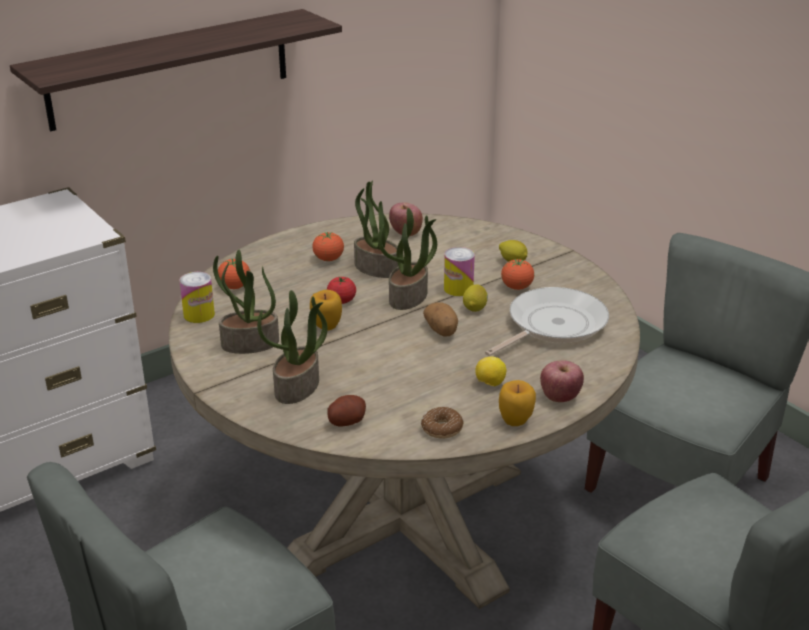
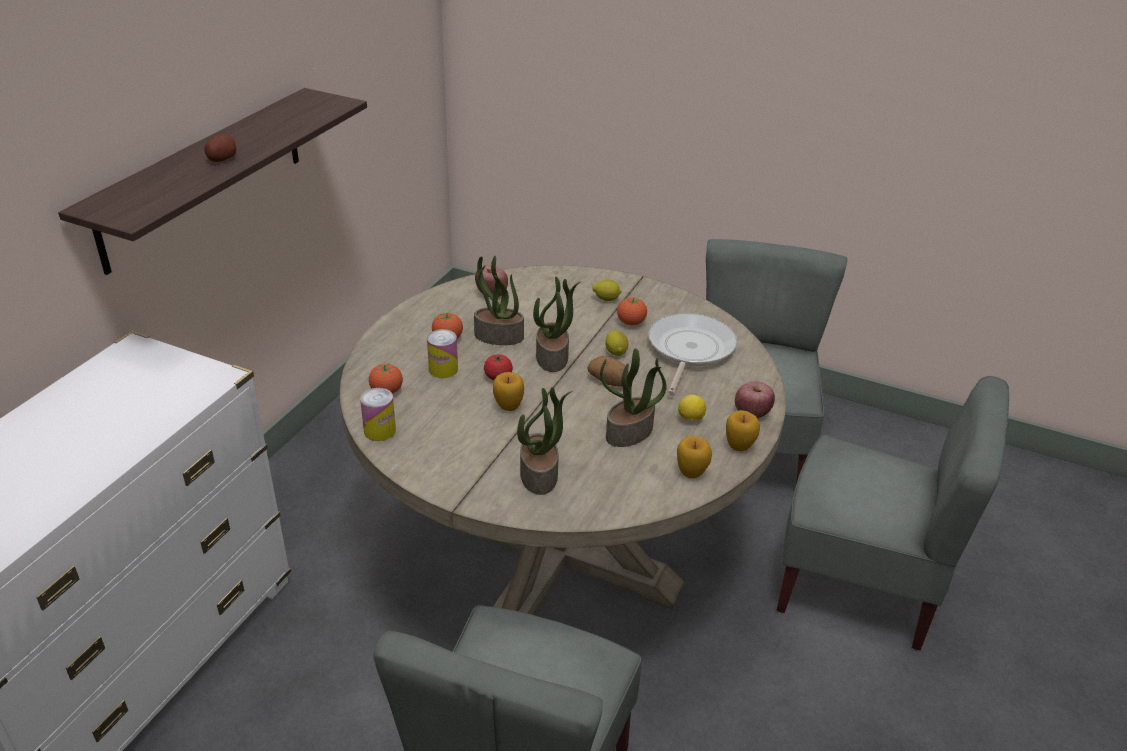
camera: 30 degrees left, 5 degrees up
(249, 344) = (456, 446): potted plant -> potted plant (629, 433)
(347, 421) = (611, 492): potato -> potato (222, 159)
(442, 428) = (691, 472): donut -> apple
(458, 289) = (586, 337): can -> can (443, 369)

